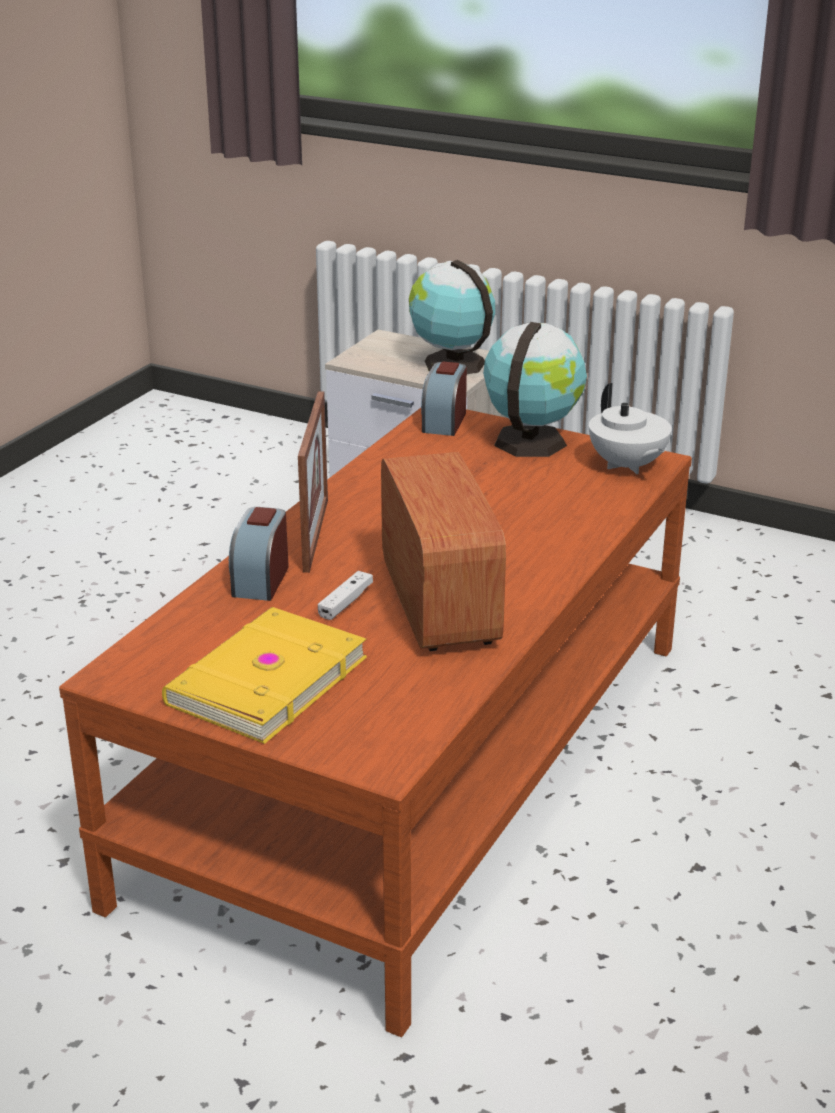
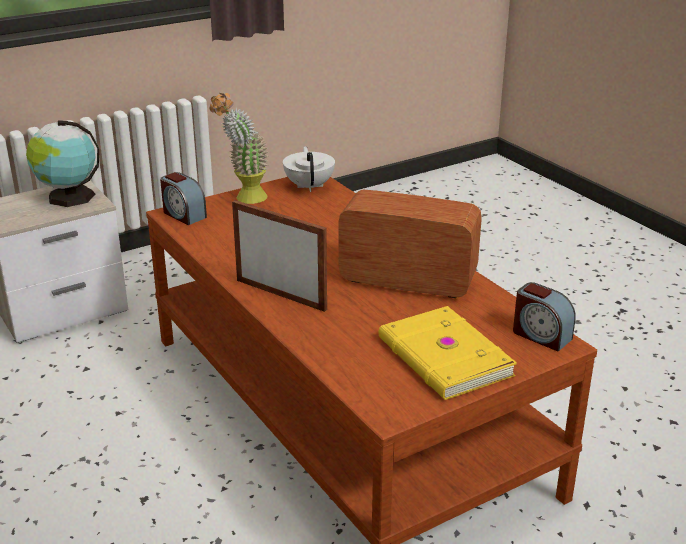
camera: 60 degrees left, 0 degrees up
(260, 580) = (318, 328): alarm clock -> alarm clock (541, 335)
(345, 602) = (376, 308): white game controller -> none
(531, 440) = (244, 199): globe -> potted plant
(627, 466) = (309, 186): white teapot -> white teapot turned 105 degrees counterclockwise

